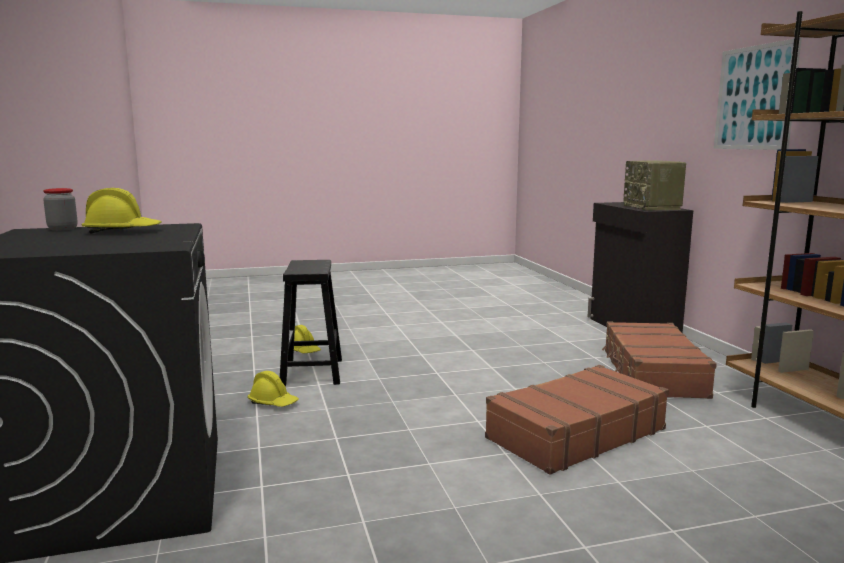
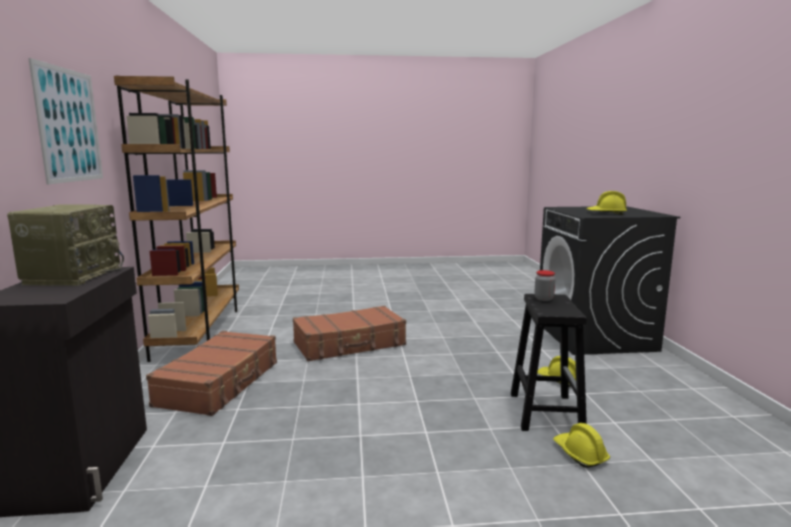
camera: 170 degrees left, 0 degrees up
(62, 229) = (648, 215): jar -> jar (544, 299)

